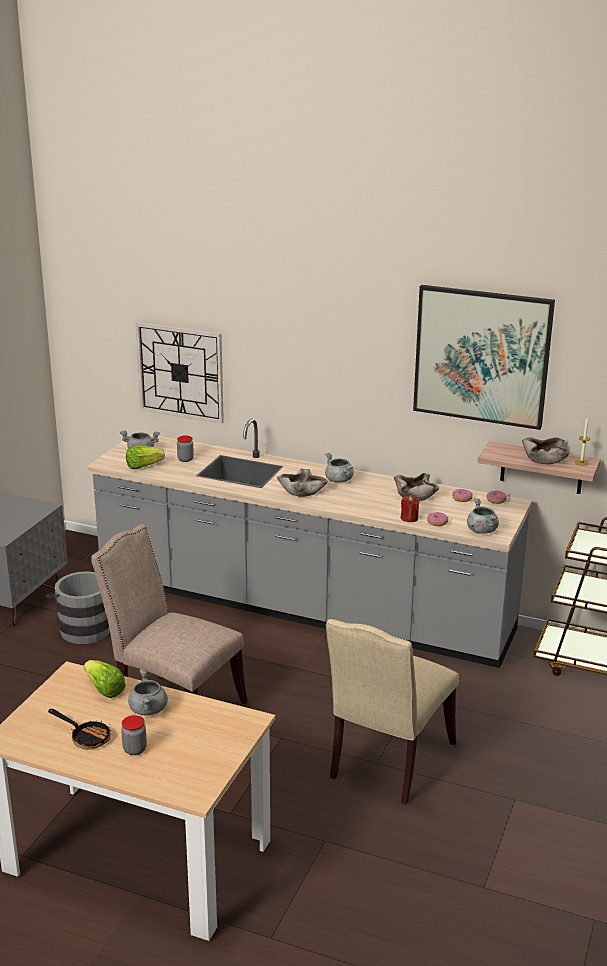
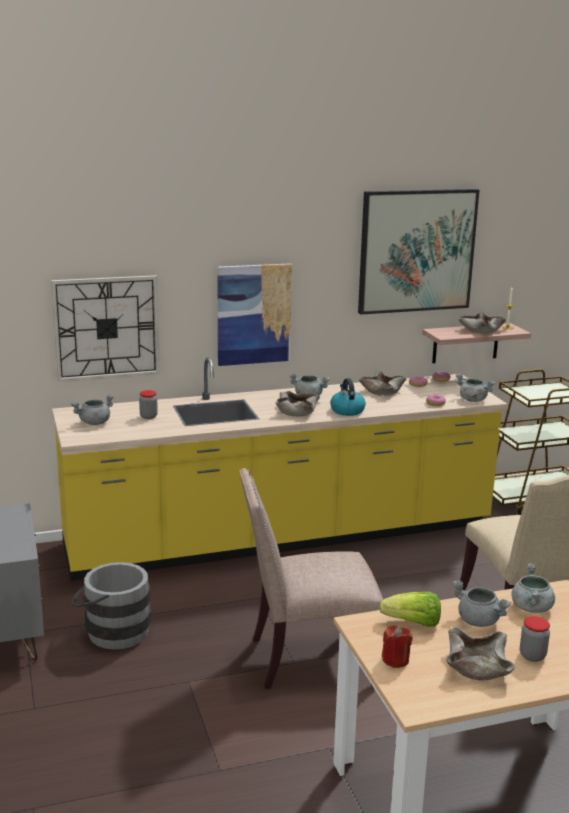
camera: 40 degrees left, 5 degrees down
(86, 737) = (478, 667): frying pan -> beige bowl
(143, 466) = (120, 432): lettuce -> none
(202, 720) = (531, 608): none -> grey cooking pot
(302, 607) = (281, 537): grey counter -> yellow counter
(309, 387) = (254, 314): none -> picture
(345, 503) = (347, 410): none -> kettle
(409, 518) = (412, 407): red candle -> red candle (395, 660)

